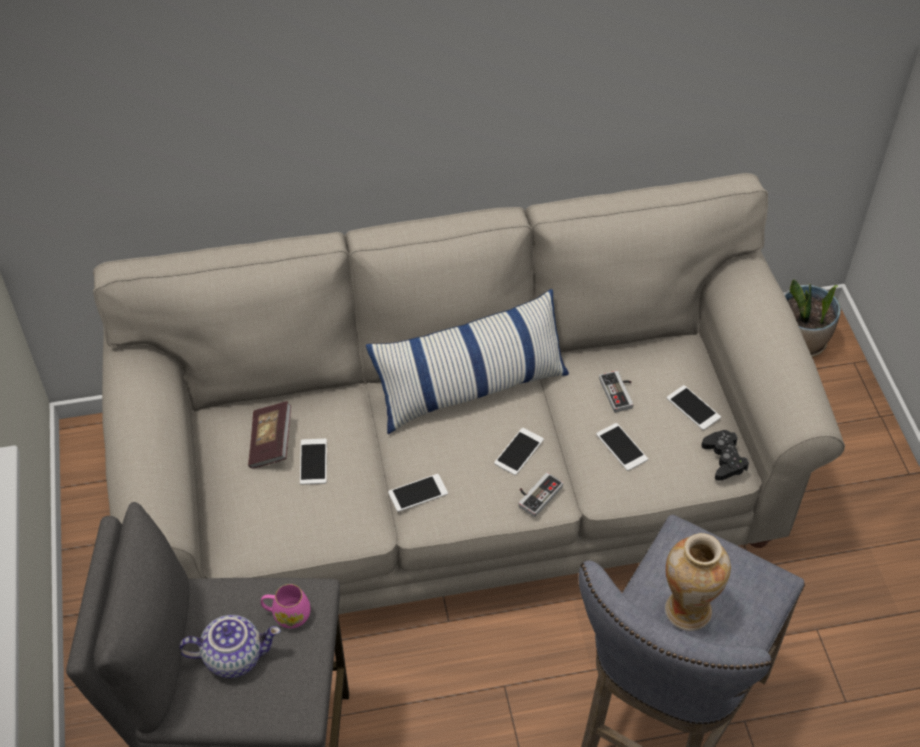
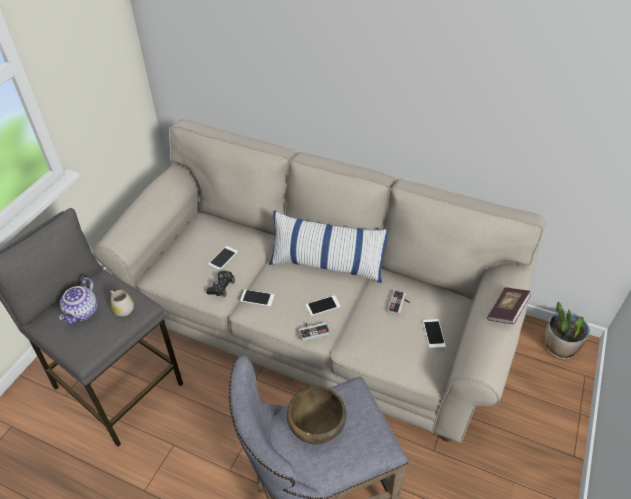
camera: 35 degrees right, 5 degrees down
(234, 655) = (83, 312): teapot -> teapot turned 75 degrees clockwise
(271, 443) = (213, 240): book -> book (506, 311)
(287, 614) = (122, 308): pink mug -> white mug
(621, 447) = (376, 332): phone -> none
(687, 610) = (315, 430): vase -> brown bowl
(724, 459) = (428, 369): black game controller -> black game controller (221, 286)

